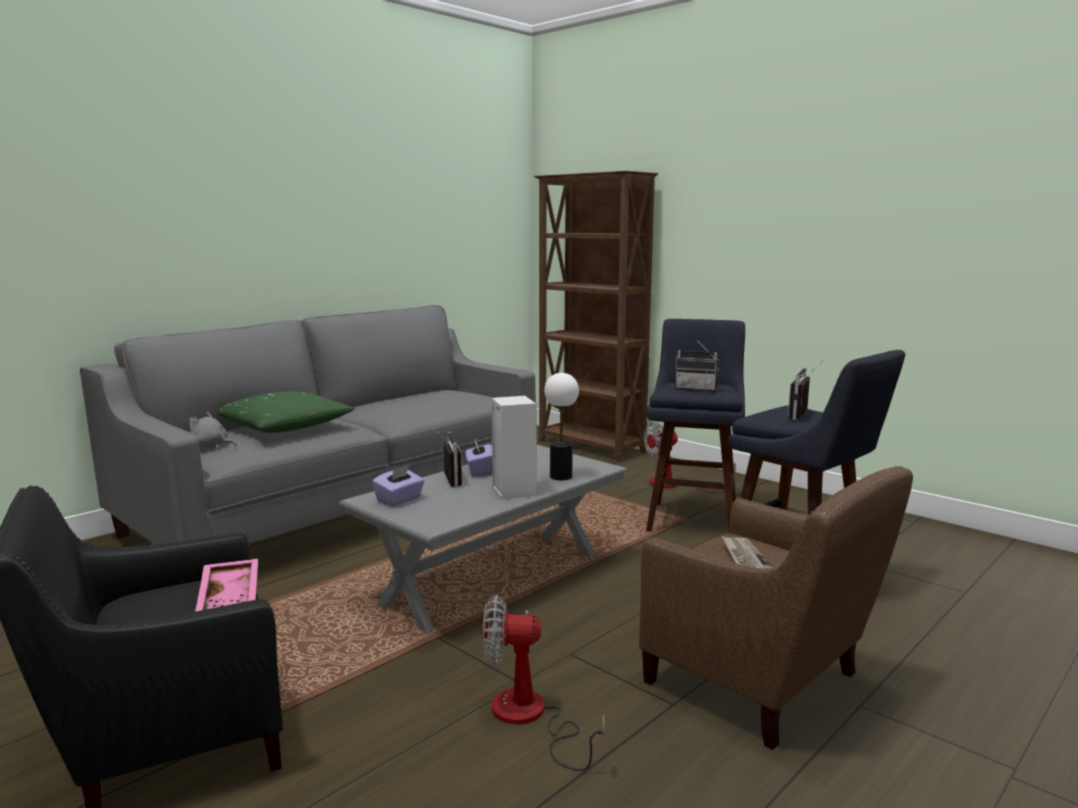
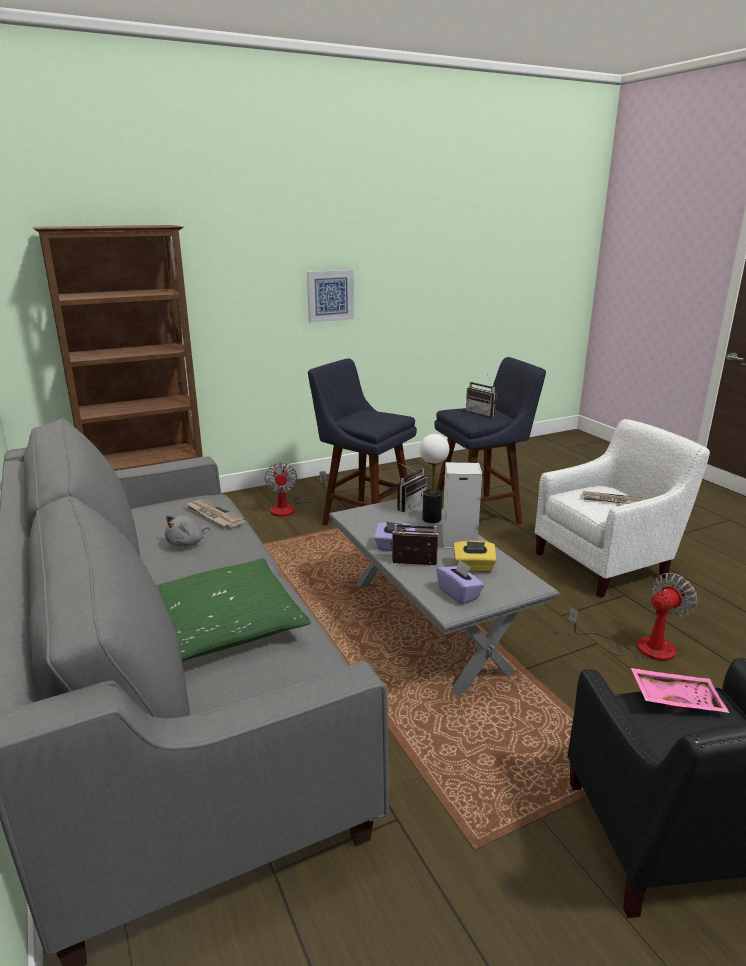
camera: 70 degrees left, 10 degrees up
(211, 447) = (277, 687): grey plush toy -> grey plush toy (187, 543)
(454, 402) = (213, 515): none -> newspaper
(457, 501) = (473, 568): none -> yellow tissue box
(530, 718) = (641, 647): fan -> fan turned 150 degrees counterclockwise
(697, 388) = (380, 419): radio -> radio (408, 504)
(762, 685) = (607, 563): brown armchair -> white armchair
(813, 255) = (330, 295): none -> picture

